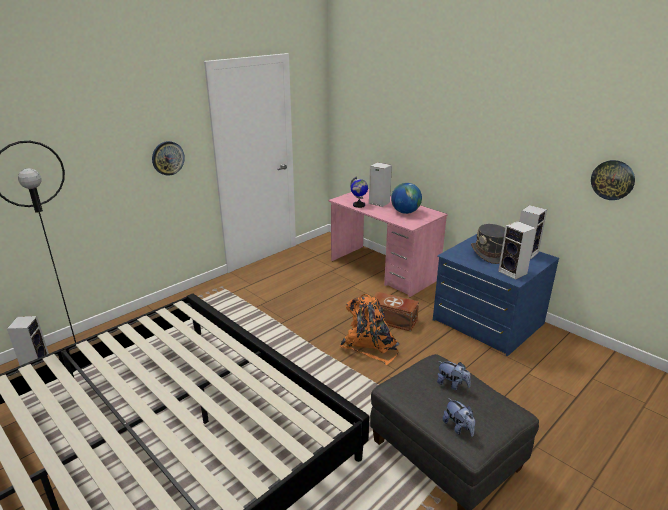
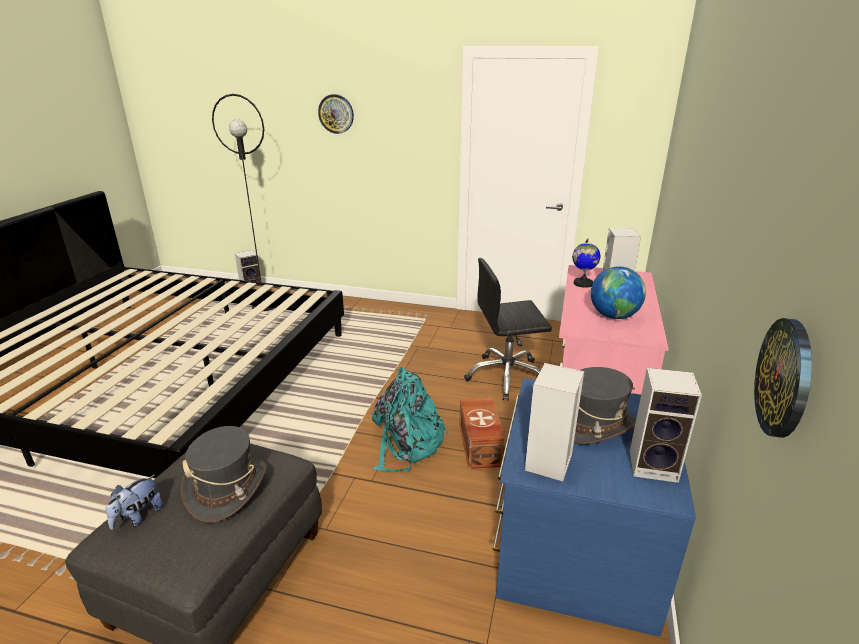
camera: 60 degrees right, 0 degrees up
(167, 158) = (402, 152): wall clock -> wall clock (336, 114)
(334, 287) = (506, 377): none -> black office chair
(370, 345) = (407, 443): orange backpack -> turquoise backpack
(452, 384) = (227, 488): plush toy -> grey hat

